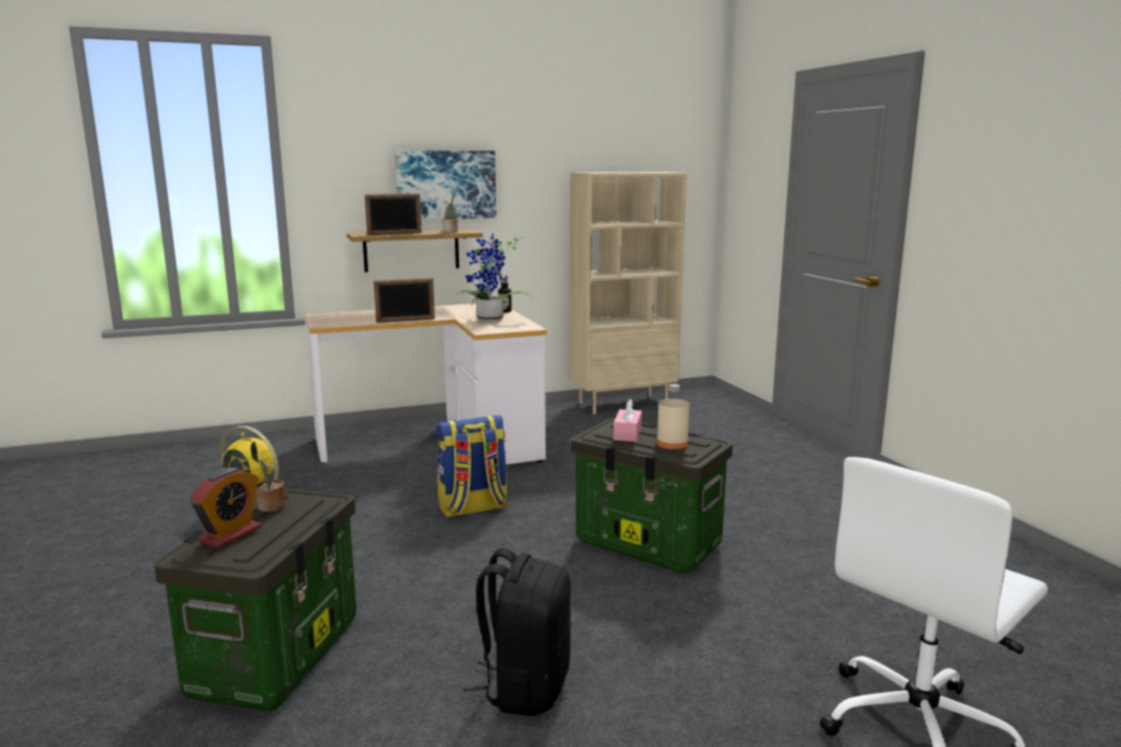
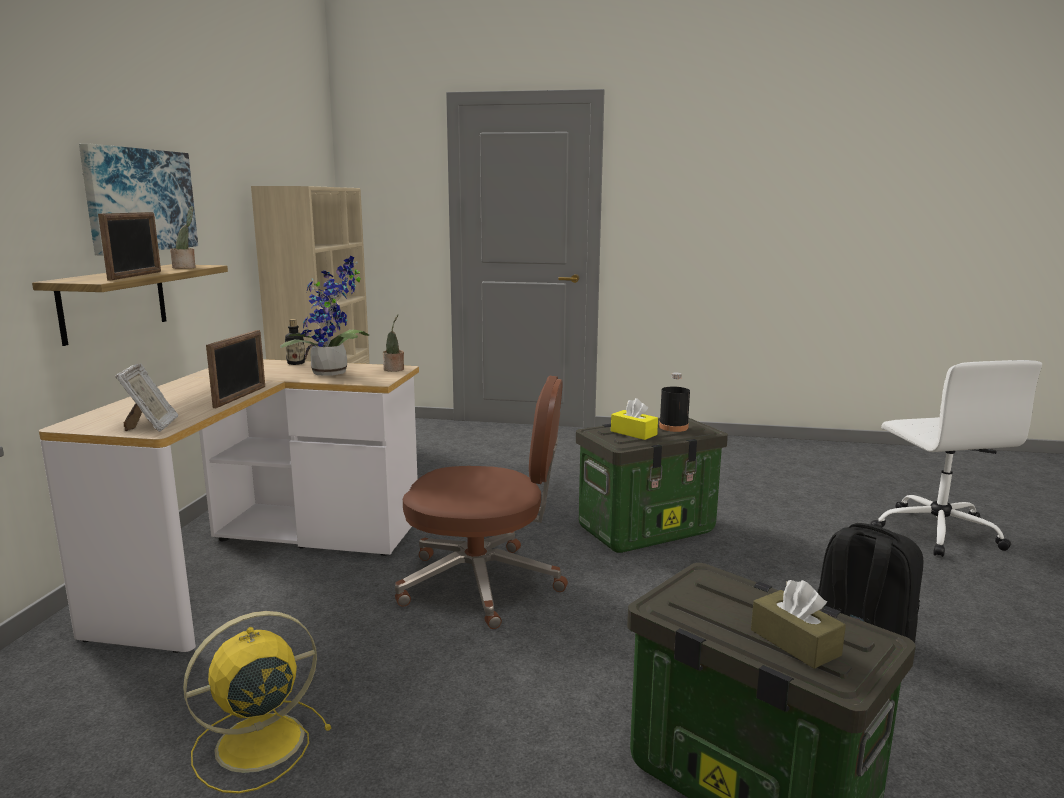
camera: 60 degrees left, 0 degrees up
(230, 534) = (795, 642): alarm clock -> brown tissue box
(270, 507) = (714, 608): potted plant -> potted plant (394, 369)
(329, 323) = (151, 426): none -> picture frame
(473, 508) = (483, 584): backpack -> brown office chair
(627, 434) = (633, 433): pink tissue box -> yellow tissue box
(672, 443) = (673, 427): beige bottle -> black bottle

